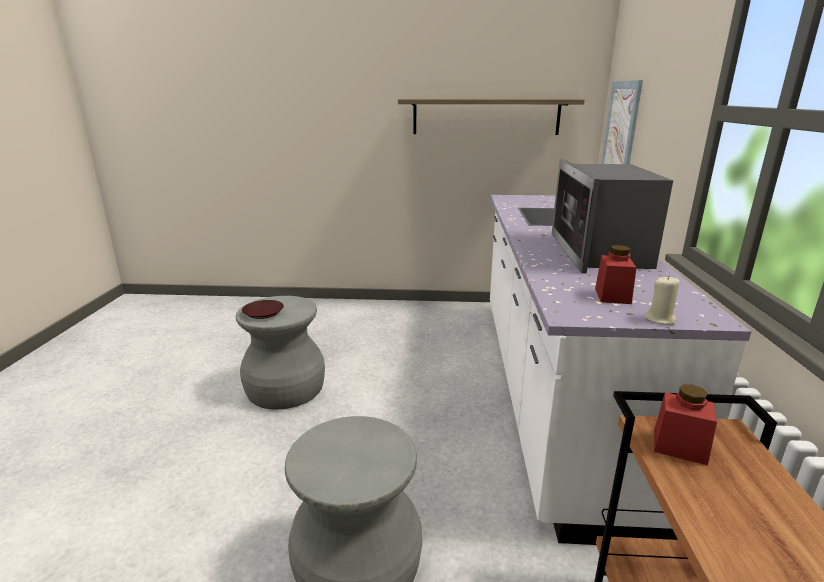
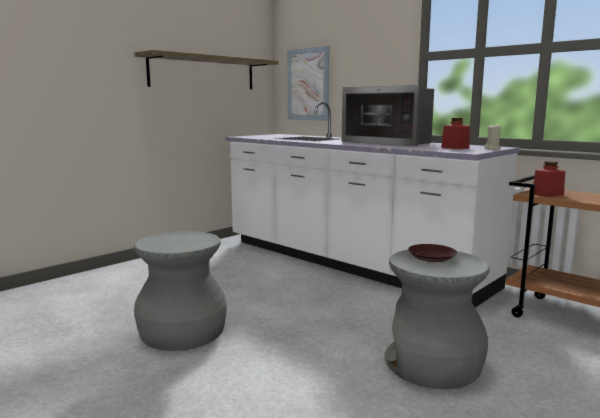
camera: 50 degrees left, 10 degrees down
(263, 312) = (172, 244): brown plate -> brown plate (431, 256)

